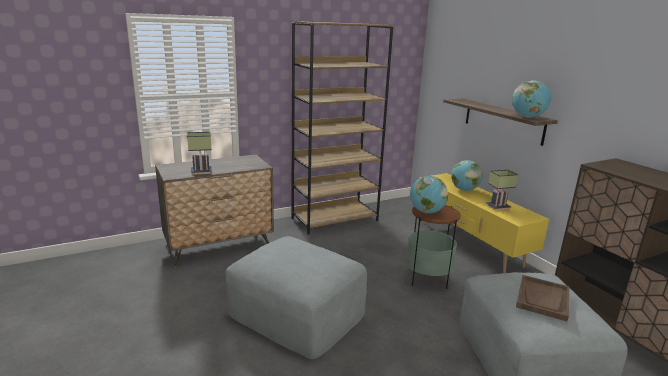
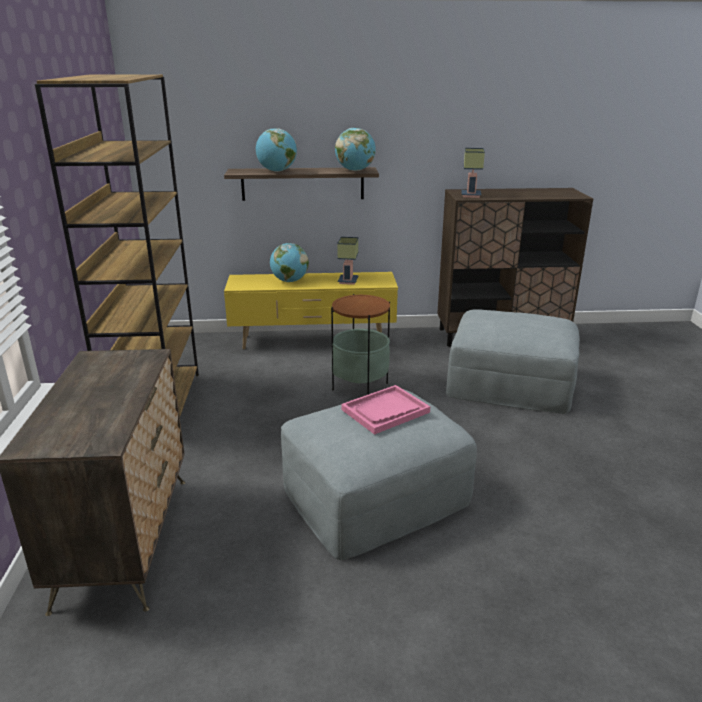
camera: 65 degrees left, 5 degrees up
(200, 172) = (116, 411): table lamp -> table lamp (472, 195)
(308, 257) = (385, 411): none -> pink tray
(426, 212) = (358, 309): globe -> globe (277, 171)
(542, 299) = (523, 322): brown tray -> none

